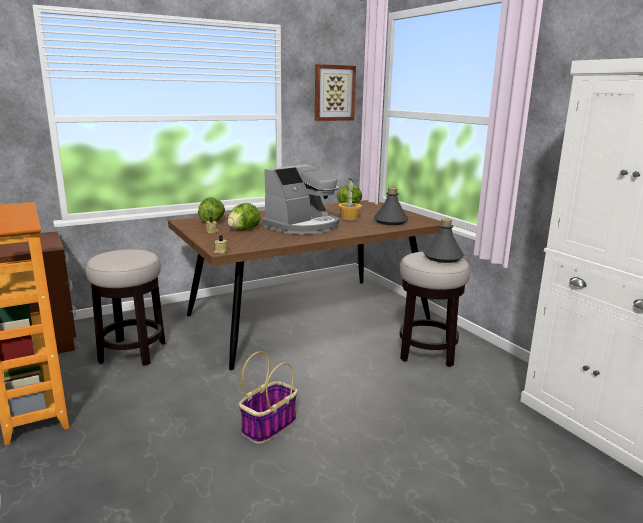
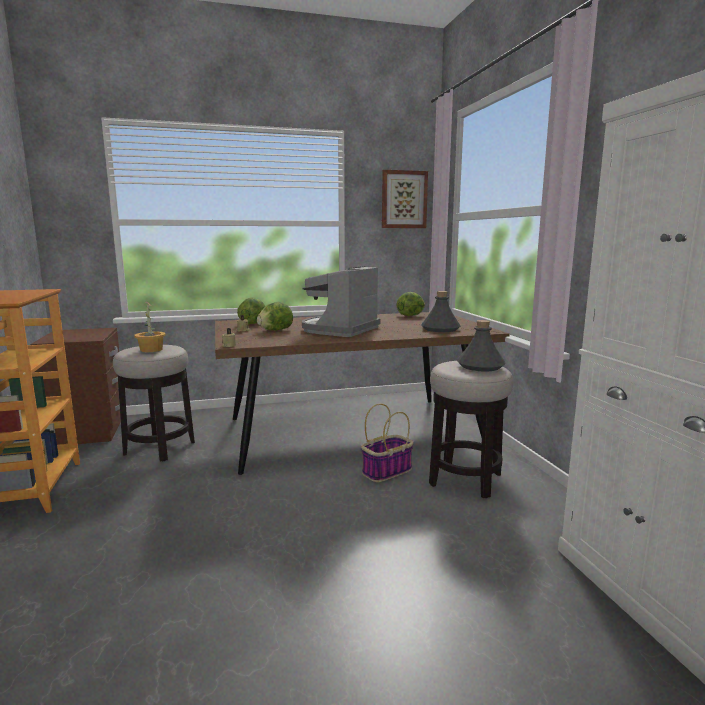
camera: 15 degrees right, 5 degrees down
(269, 425) = (240, 536): basket -> basket (387, 471)
(303, 226) = (339, 329): coffee machine -> coffee machine turned 150 degrees clockwise
(349, 218) = (398, 325): potted plant -> potted plant (151, 350)

